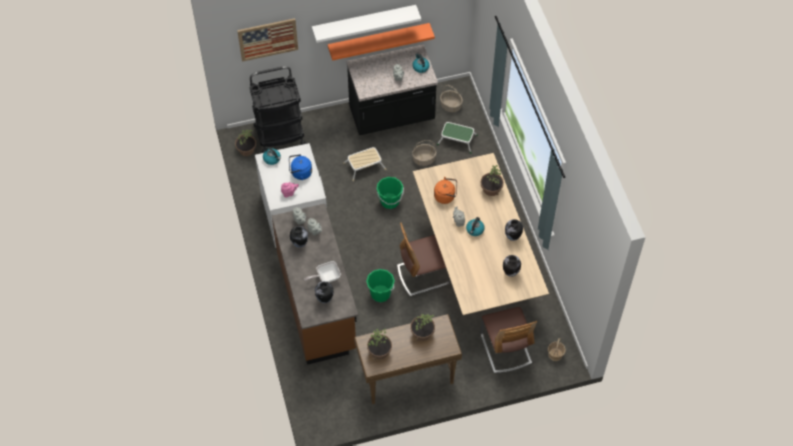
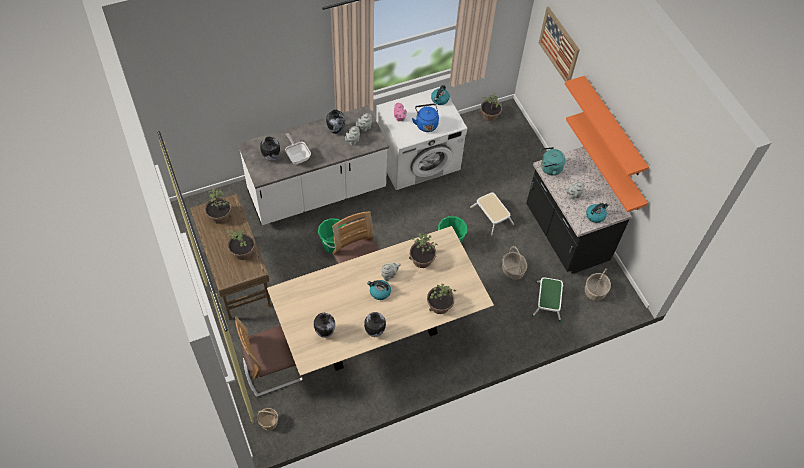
camera: 80 degrees right, 0 degrees up
(280, 136) = (513, 139): black cart -> none
(317, 303) = (317, 193): brown counter -> white counter
(364, 22) = (613, 127): white shelf -> orange shelf
(367, 89) = (549, 168): none -> turquoise kettle
(446, 196) = (422, 260): orange kettle -> potted plant

